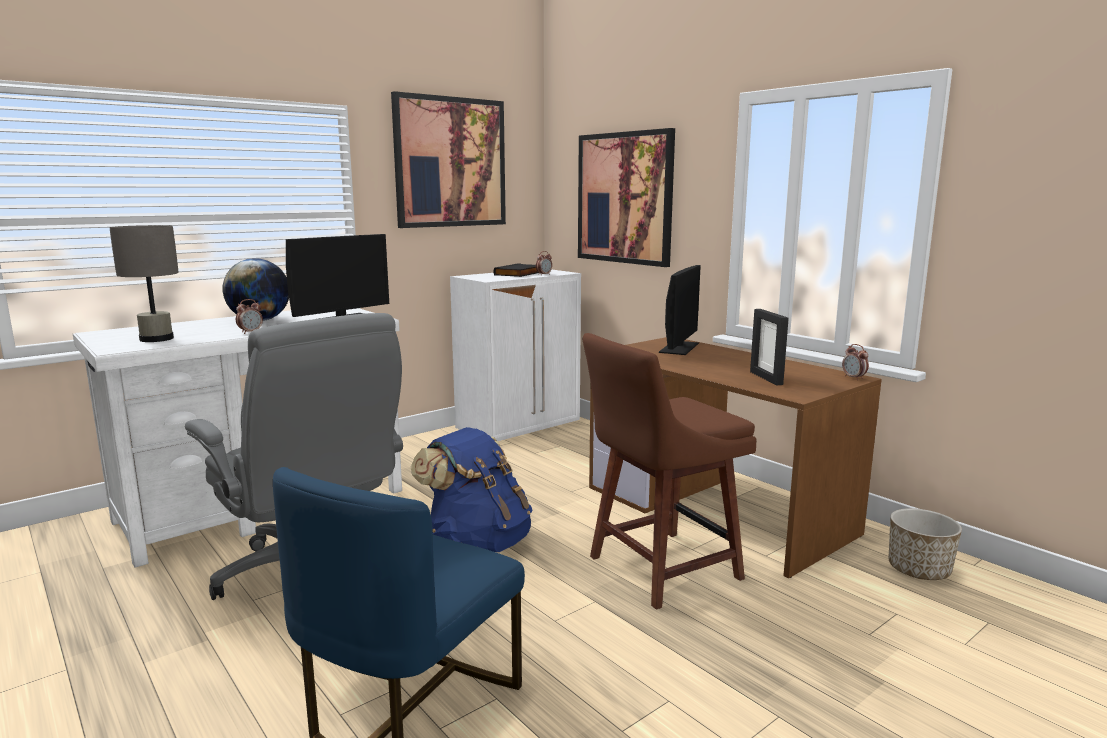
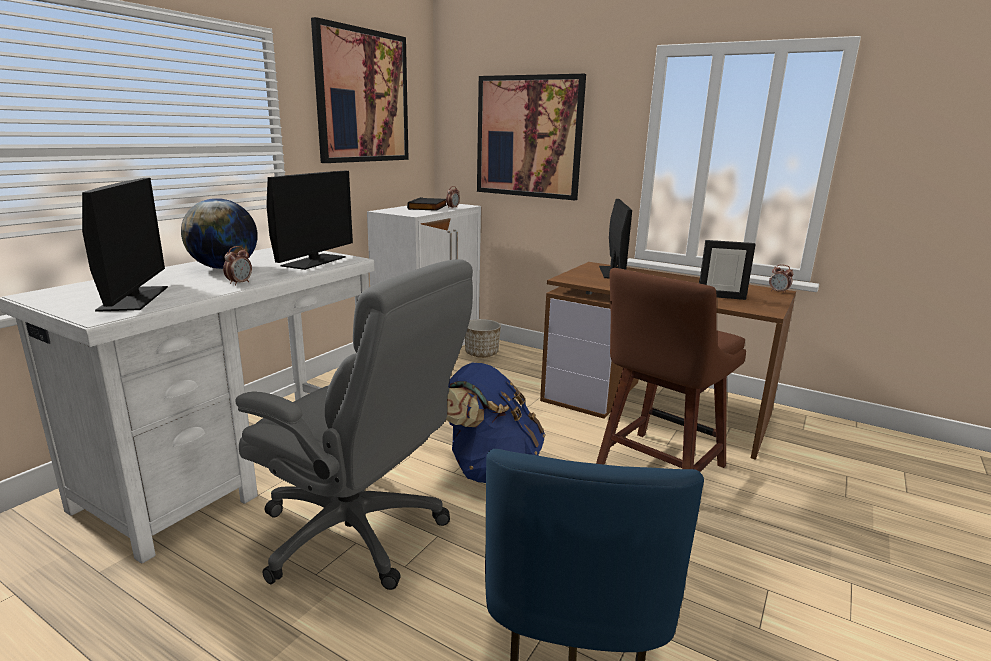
camera: 20 degrees left, 5 degrees up
(157, 339) = (134, 298): grey table lamp -> monitor
(767, 378) = (721, 296): picture frame -> picture frame turned 45 degrees counterclockwise
(919, 570) = (829, 437): planter -> planter (481, 353)

